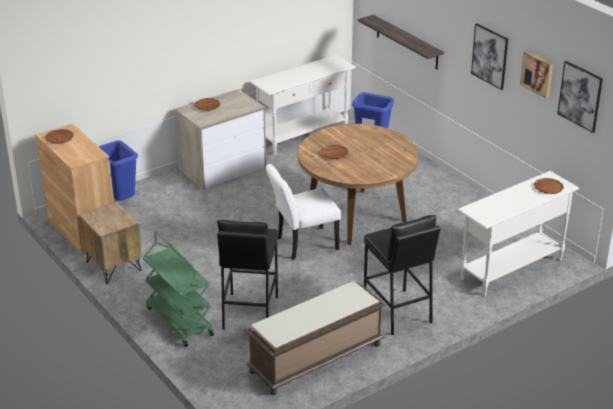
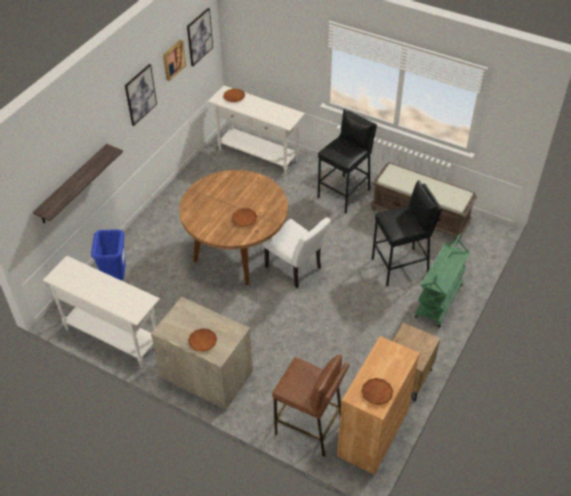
camera: 115 degrees left, 15 degrees up
(120, 201) = (309, 428): blue trash can -> brown stool

